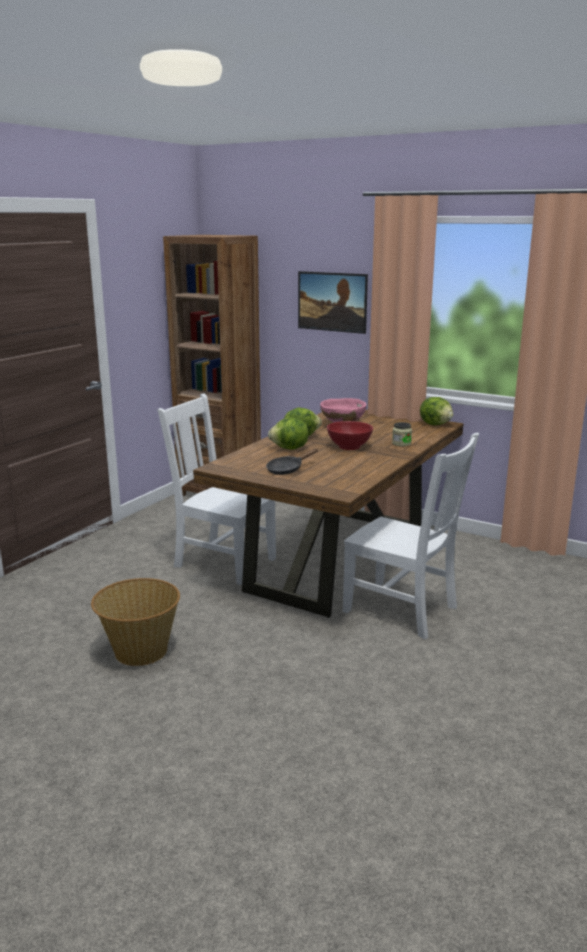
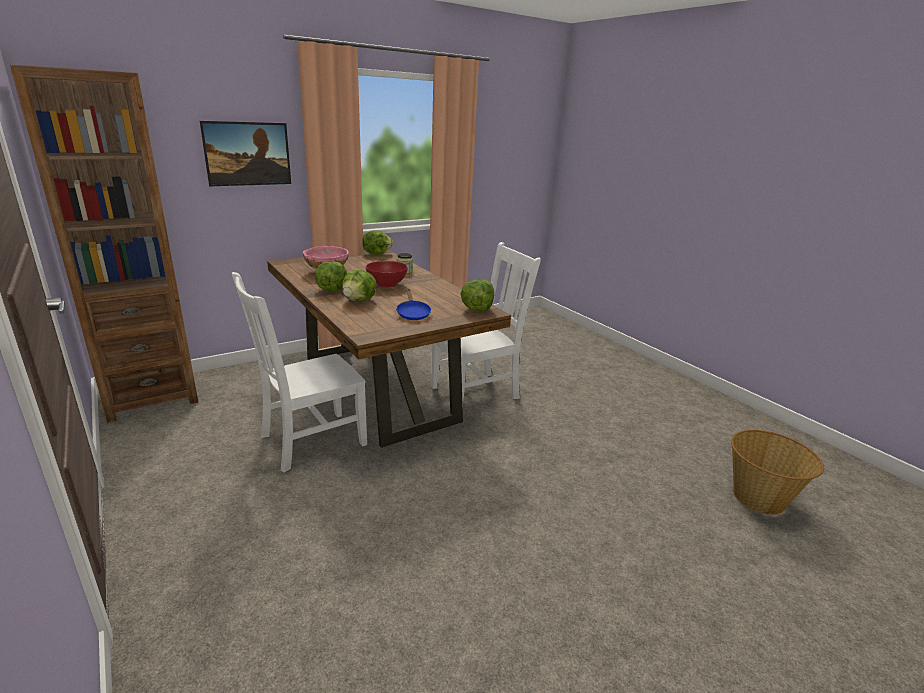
camera: 65 degrees left, 5 degrees up
(140, 651) = (434, 538): basket -> basket (759, 498)
(287, 469) = (413, 314): black frying pan -> blue frying pan
(340, 487) = (477, 309): none -> lettuce

